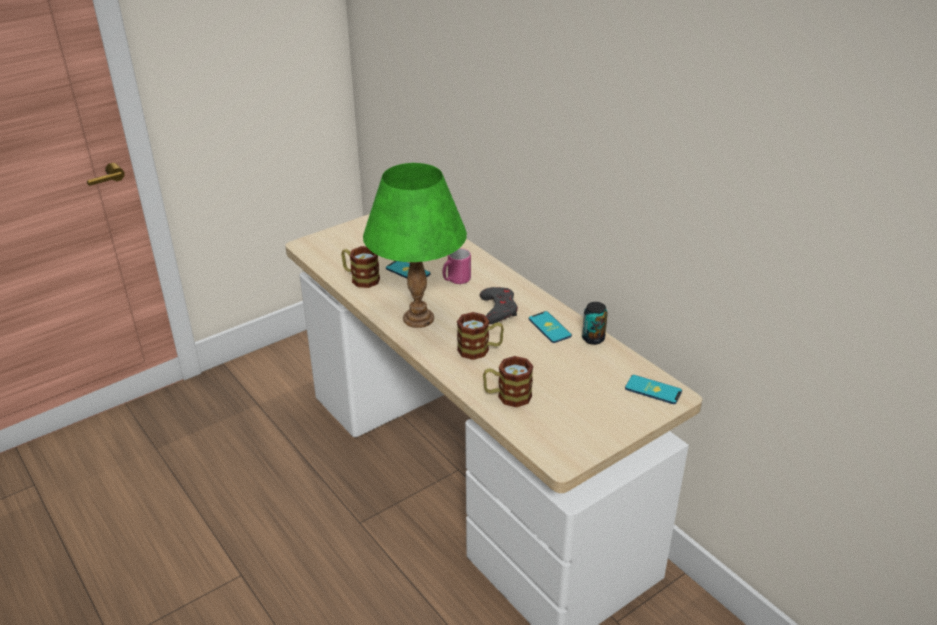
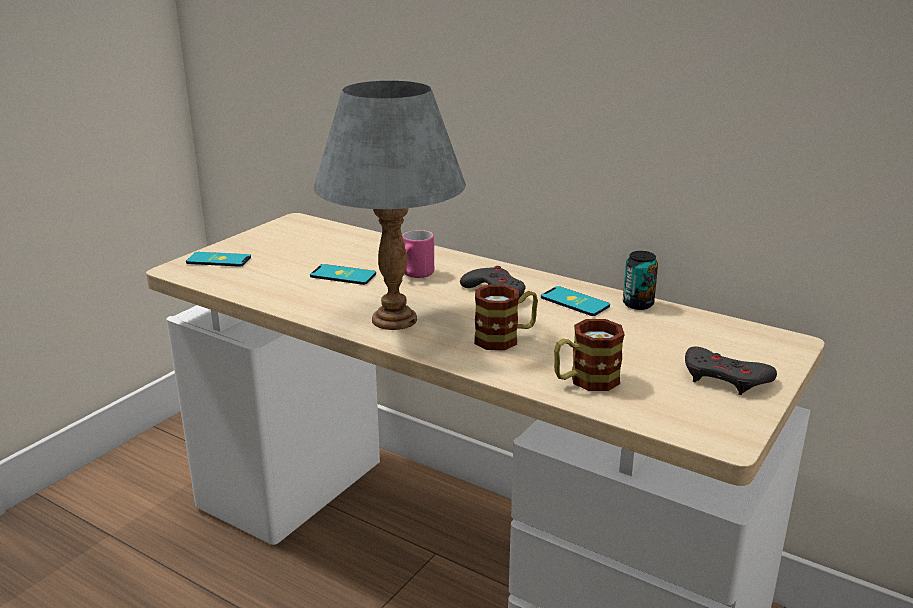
camera: 20 degrees left, 10 degrees down
(360, 278) = (281, 291): mug -> none
(419, 318) = (395, 319): green table lamp -> grey table lamp
(602, 415) = (725, 378): none -> grey game controller
(653, 390) = (759, 341): phone -> phone (218, 260)

